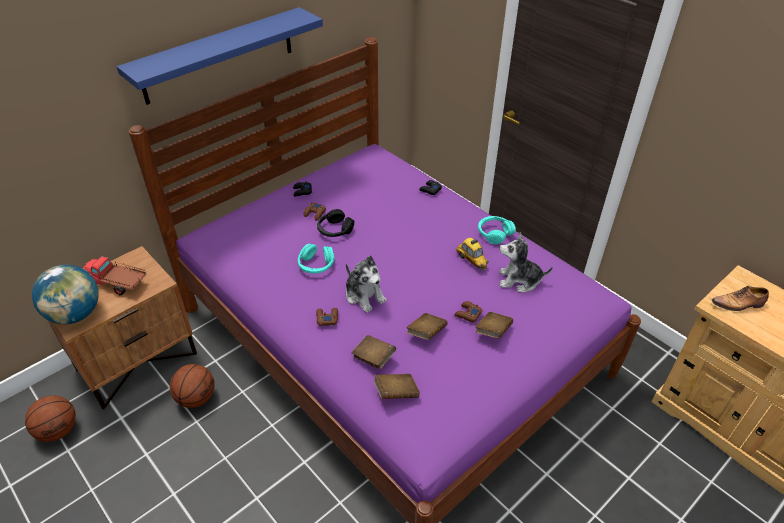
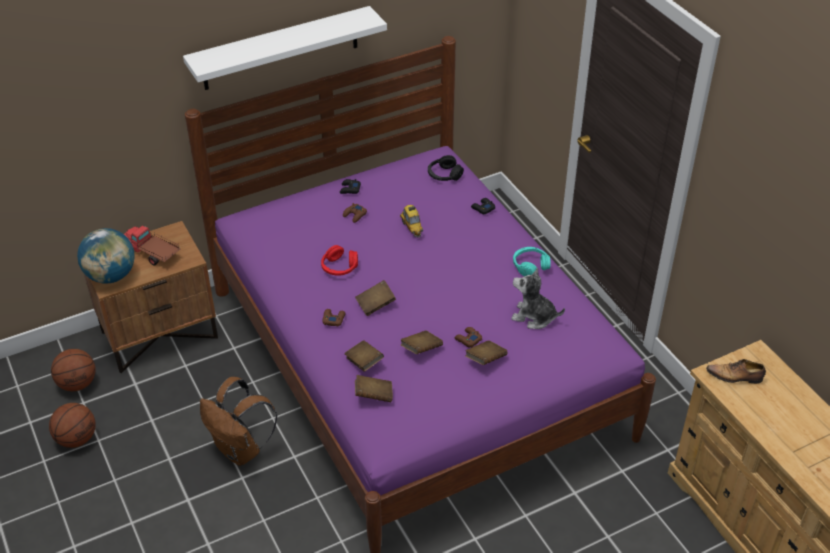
camera: 15 degrees right, 0 degrees up
(196, 397) = (208, 379): basketball -> basketball (77, 438)
(219, 55) = (280, 49): blue shelf -> white shelf
(248, 467) = (241, 450): none -> brown backpack
(316, 265) = (339, 267): turquoise headphones -> red headphones
(334, 230) = (369, 235): black headphones -> black headphones (444, 175)
(364, 295) = (375, 304): plush toy -> brown book
(471, 260) = (494, 289): toy car -> toy car (412, 227)

